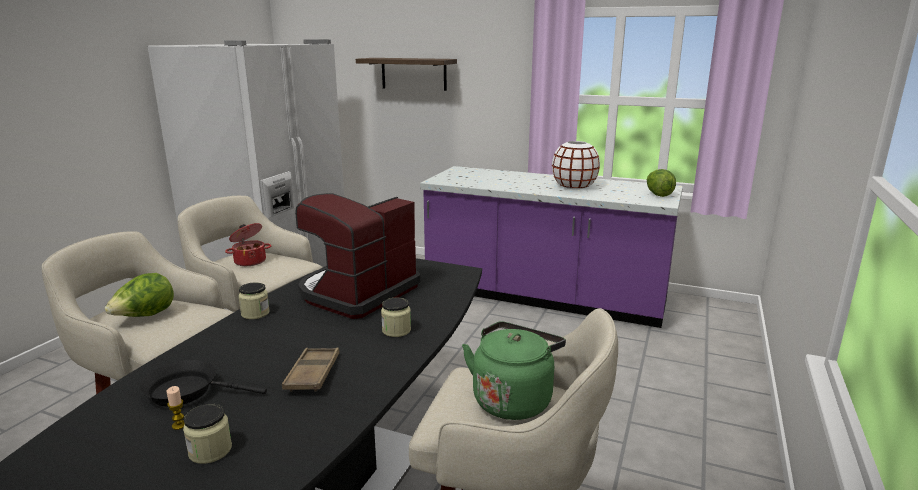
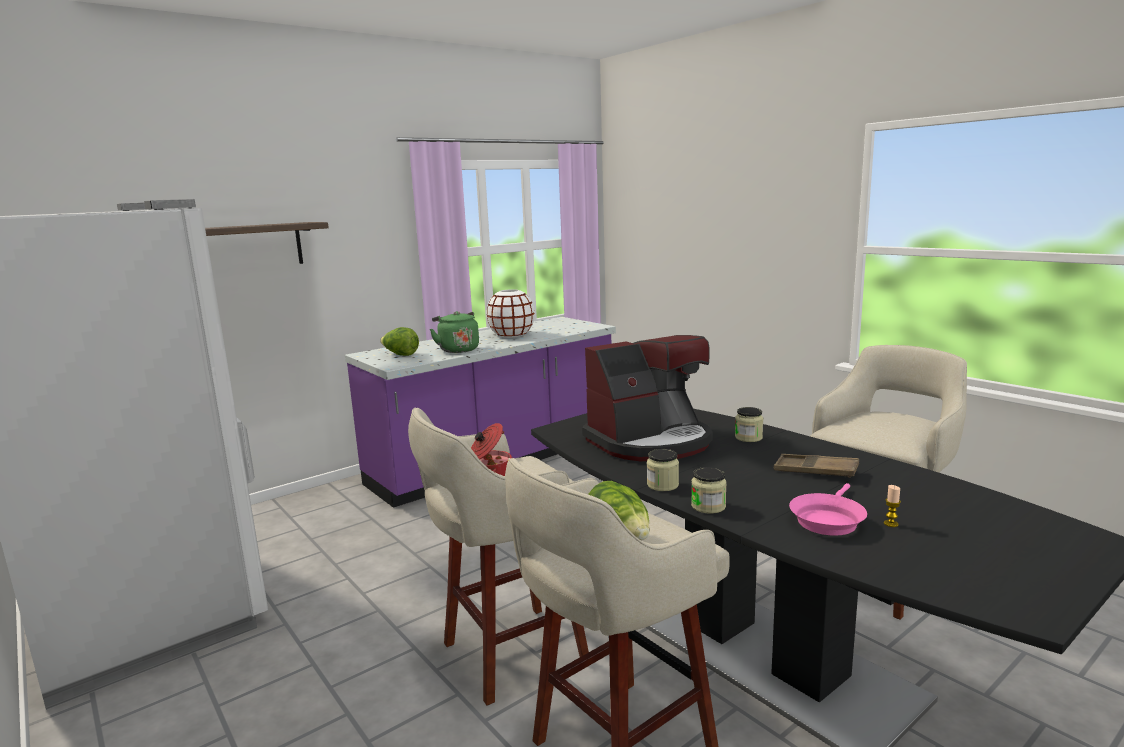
camera: 60 degrees left, 5 degrees down
(188, 391) = (827, 519): black frying pan -> pink frying pan
(210, 450) = (934, 512): jar -> jar (708, 506)
(357, 293) = (650, 442): coffee machine -> coffee machine turned 90 degrees counterclockwise
(513, 399) = (879, 421): green kettle -> green kettle (457, 349)
(658, 194) = (575, 323): lettuce -> lettuce (400, 355)

